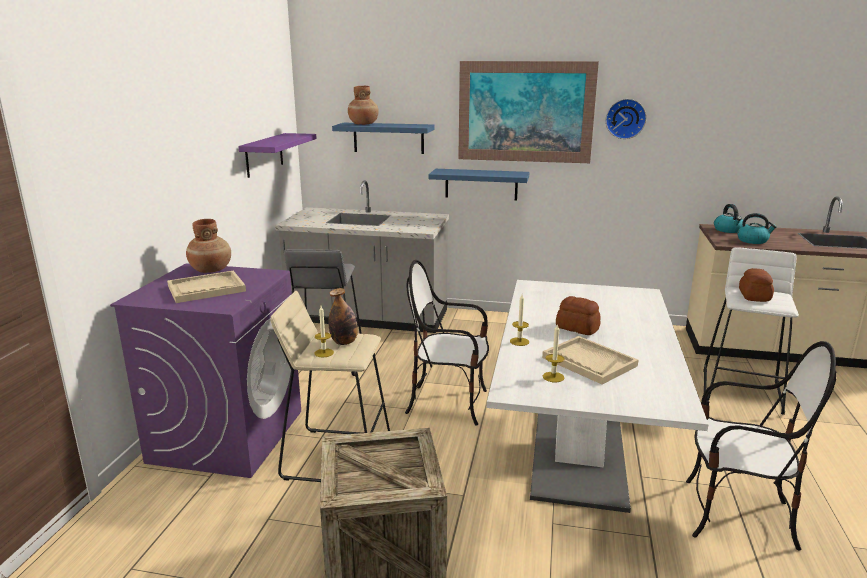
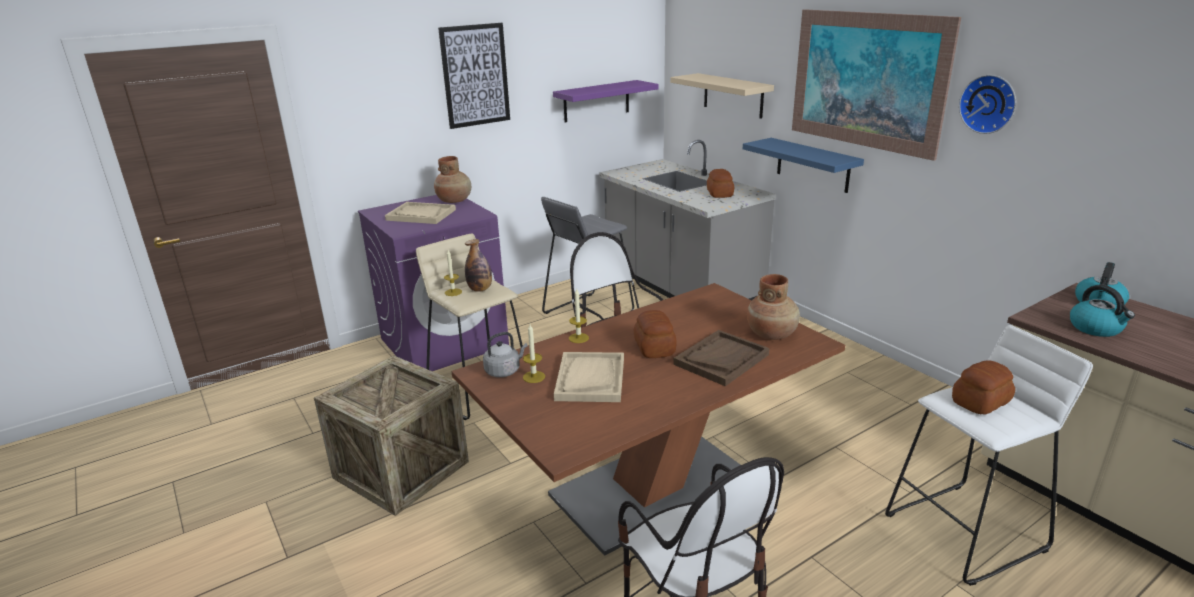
camera: 45 degrees right, 5 degrees up
(186, 130) = (475, 75): none -> picture
(363, 124) = (704, 77): brown vase -> brown vase (771, 334)
(388, 138) = (733, 95): blue shelf -> beige shelf
(412, 221) = (720, 193): none -> bread
(525, 383) = (504, 371): none -> grey kettle
(578, 454) = (651, 486): white dining table -> brown dining table
(626, 319) = (721, 359): none -> brown tray

